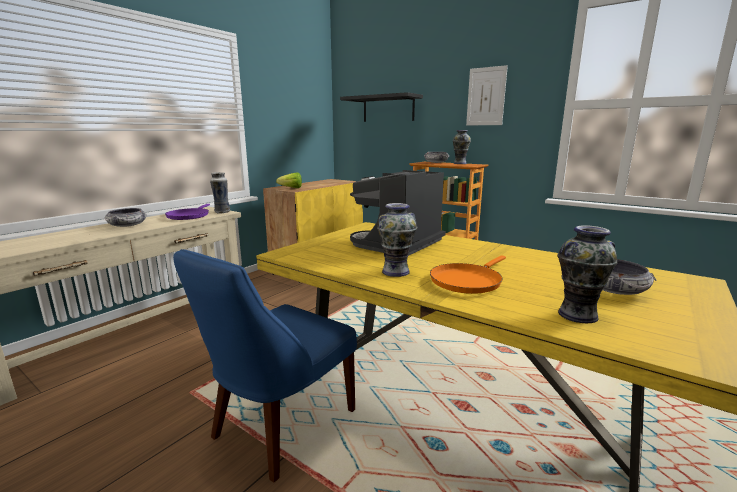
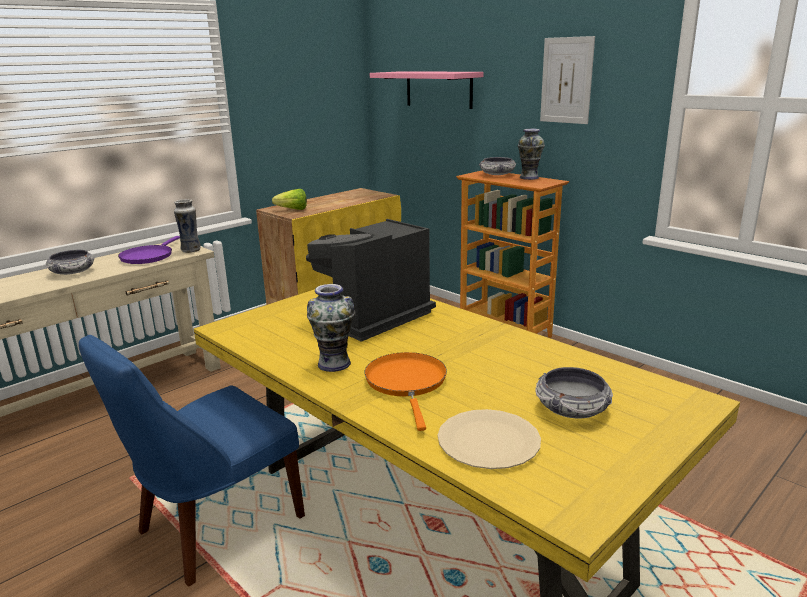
camera: 10 degrees right, 5 degrees up
(388, 109) = (438, 89): black shelf -> pink shelf
(467, 281) = (407, 383): orange frying pan -> orange frying pan turned 120 degrees clockwise
(578, 315) = (489, 441): vase -> beige plate

